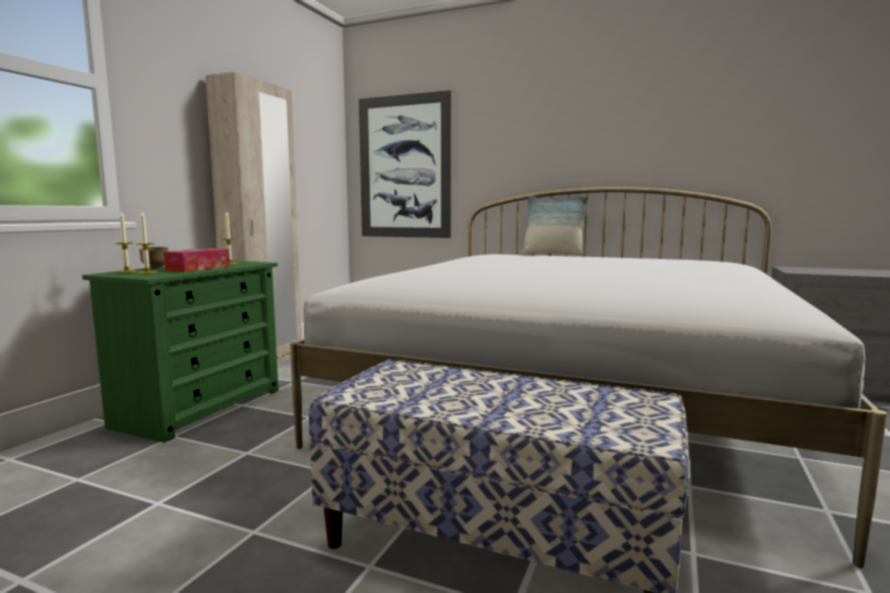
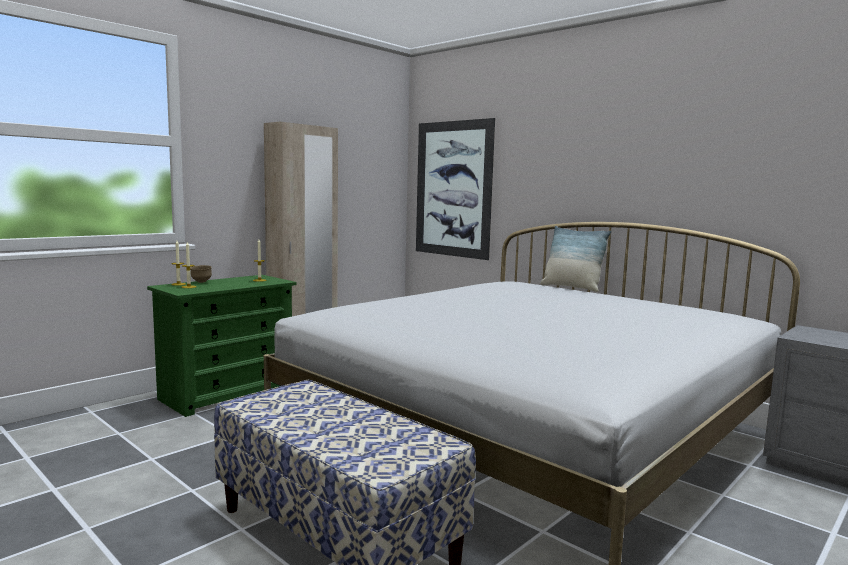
camera: 20 degrees right, 0 degrees up
(198, 268) = (228, 285): tissue box -> none

